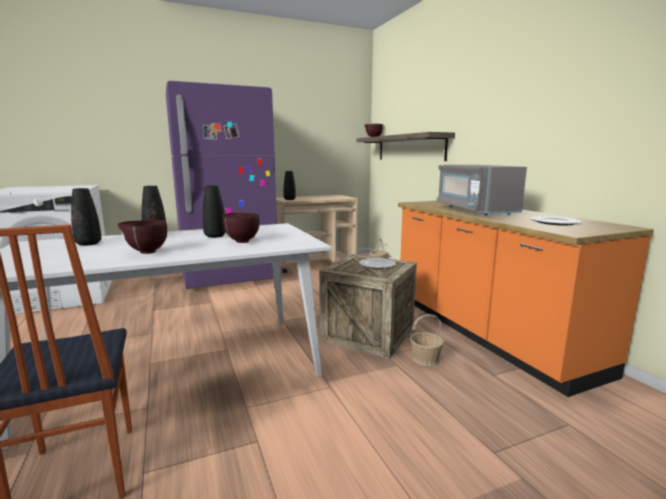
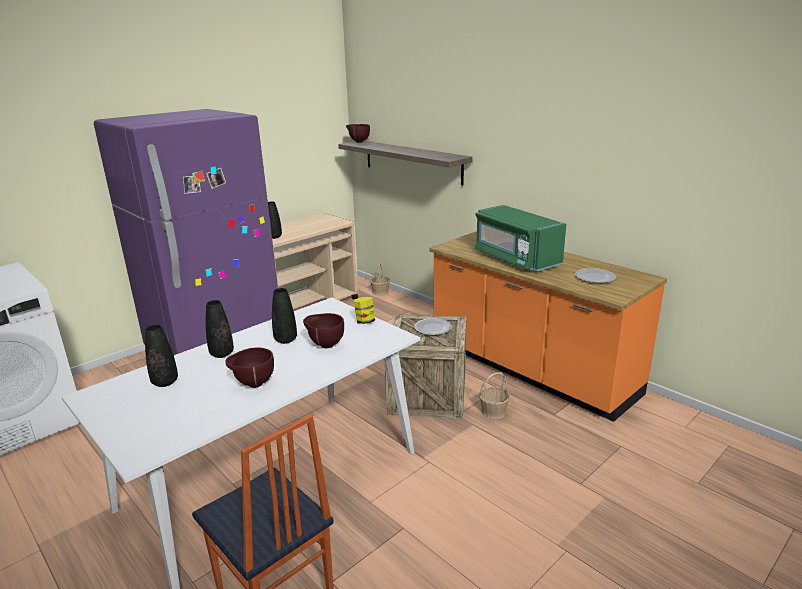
camera: 20 degrees left, 10 degrees up
(295, 234) = (365, 321): none -> jar
(474, 210) = (515, 259): grey microwave -> green microwave

